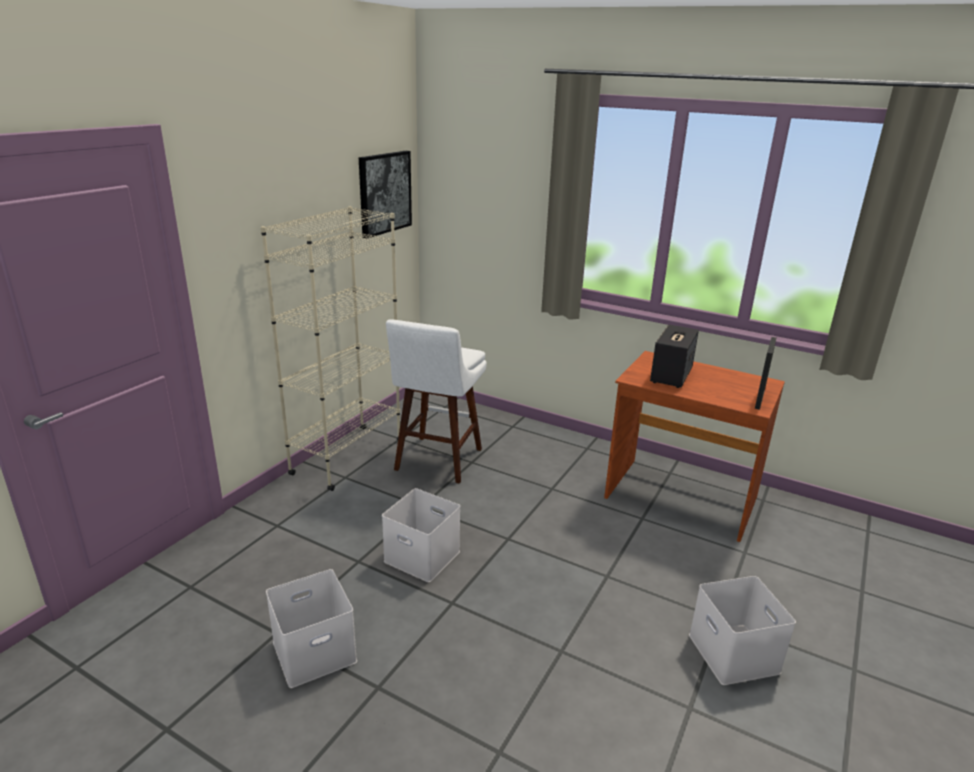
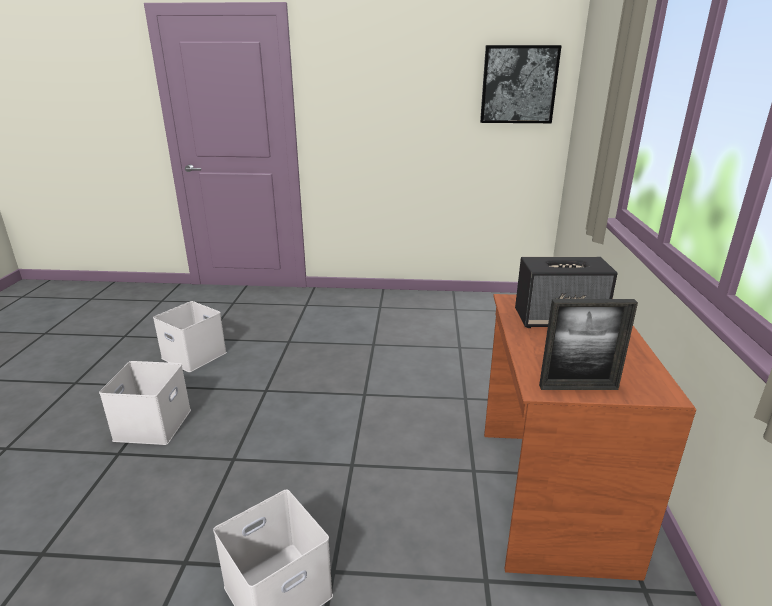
camera: 65 degrees right, 0 degrees up
(347, 457) = (405, 300): beige bookcase -> none
(420, 556) = (310, 362): white storage box -> white storage box (152, 424)
(437, 461) = (441, 333): white stool -> none

